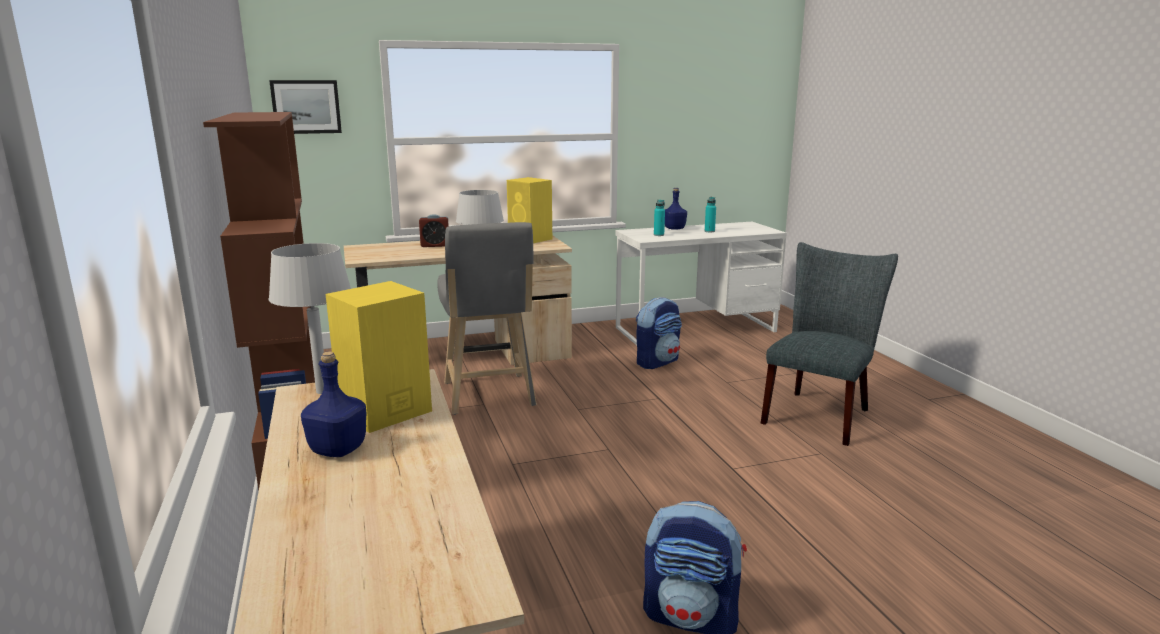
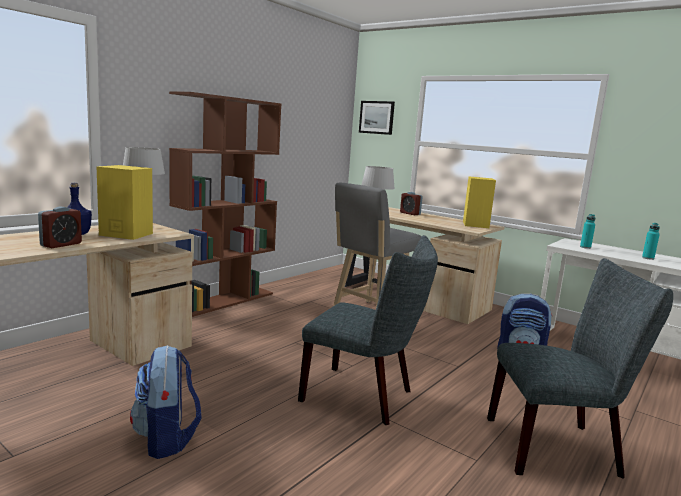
camera: 55 degrees right, 5 degrees down
(418, 468) = (61, 244): none -> alarm clock
(675, 228) = (621, 249): blue bottle -> none
(682, 465) = (364, 396): none -> grey chair

